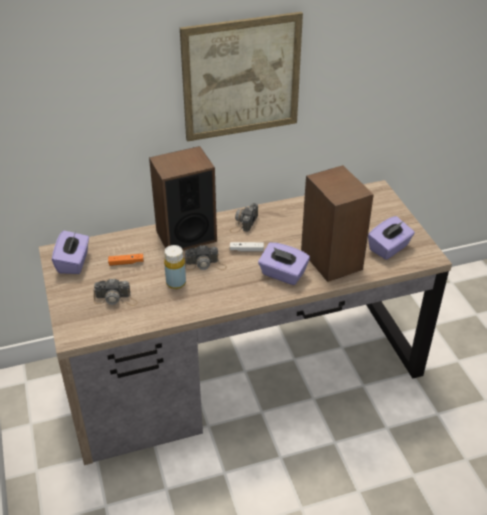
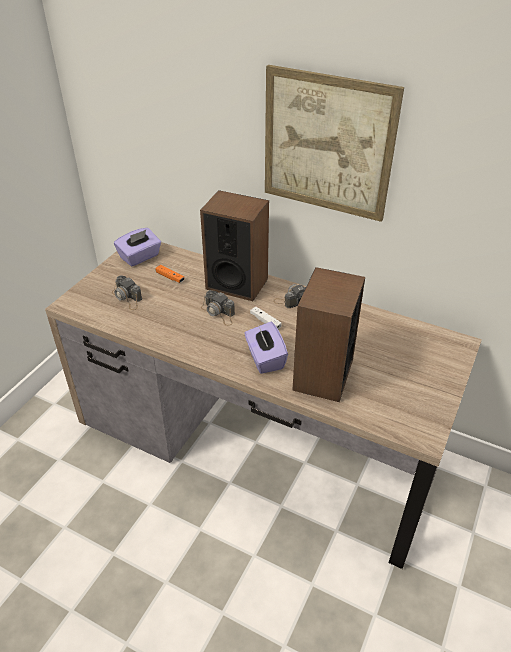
camera: 45 degrees right, 0 degrees up
(176, 283) = (179, 312): yellow bottle -> none
(389, 248) = (393, 401): purple tissue box -> none

